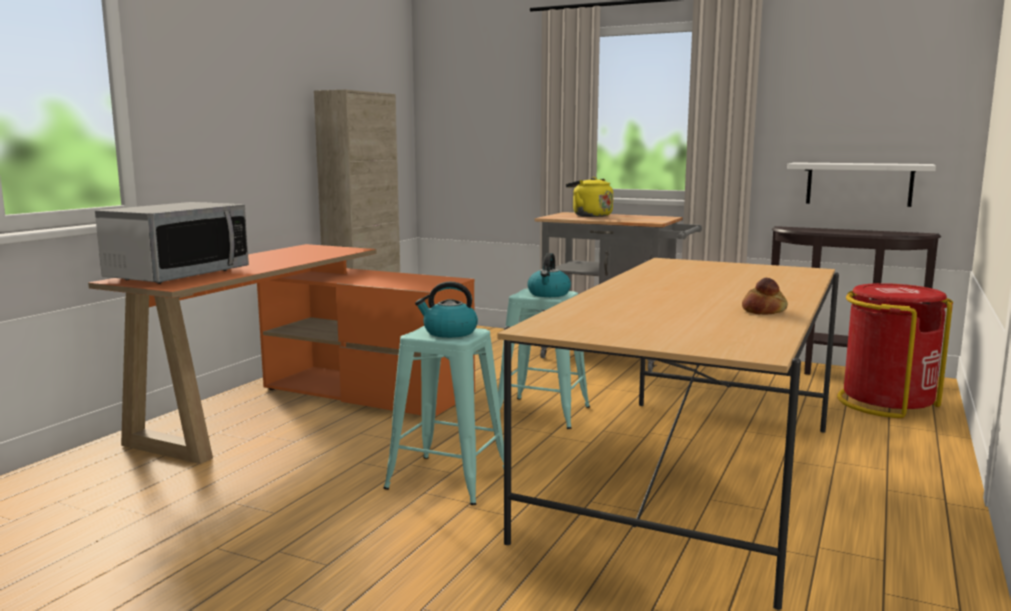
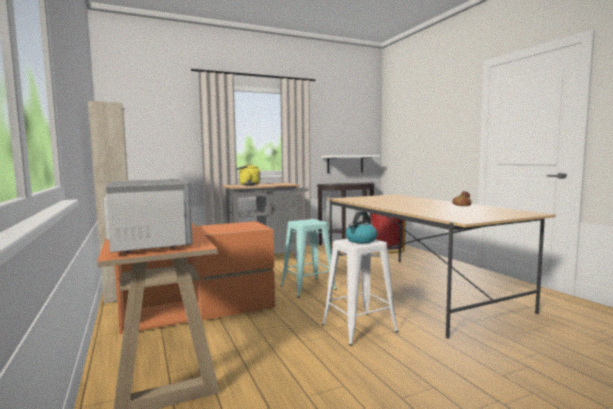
camera: 50 degrees left, 5 degrees down
(447, 479) = (359, 328): turquoise stool -> white stool
(549, 294) = (311, 221): kettle -> none

